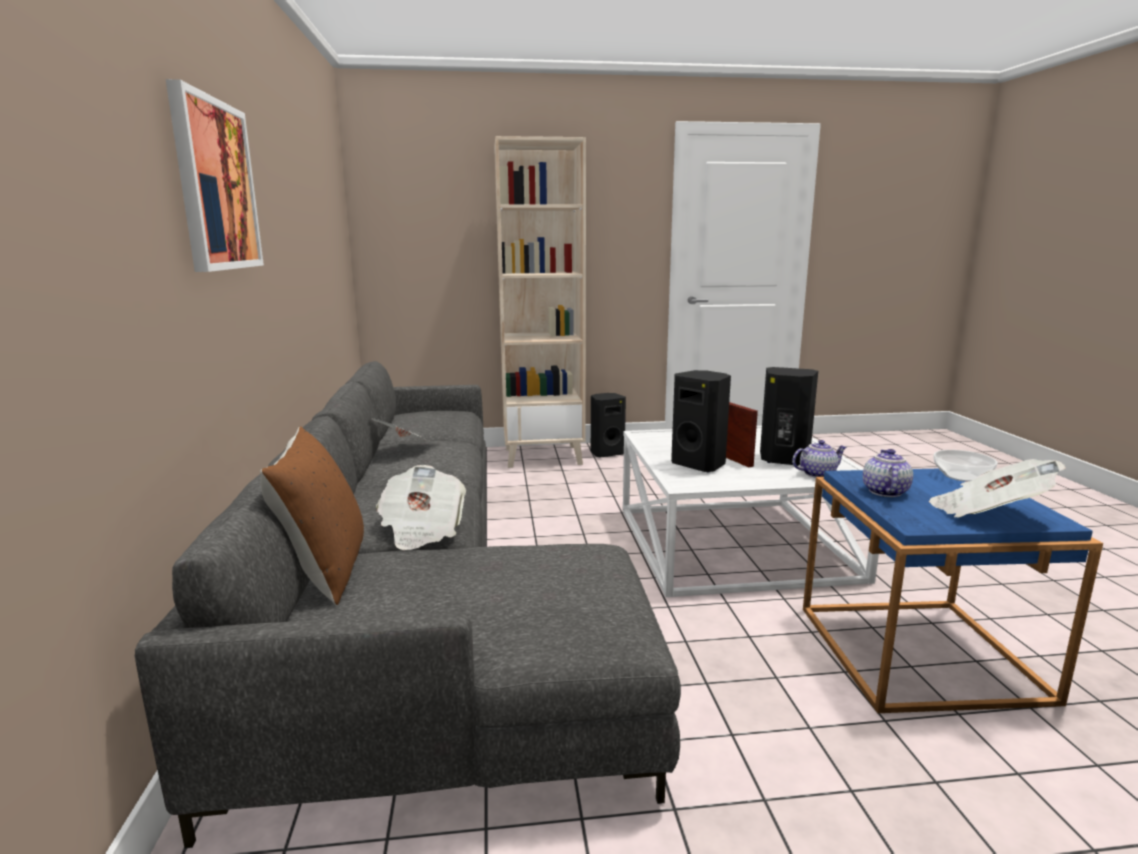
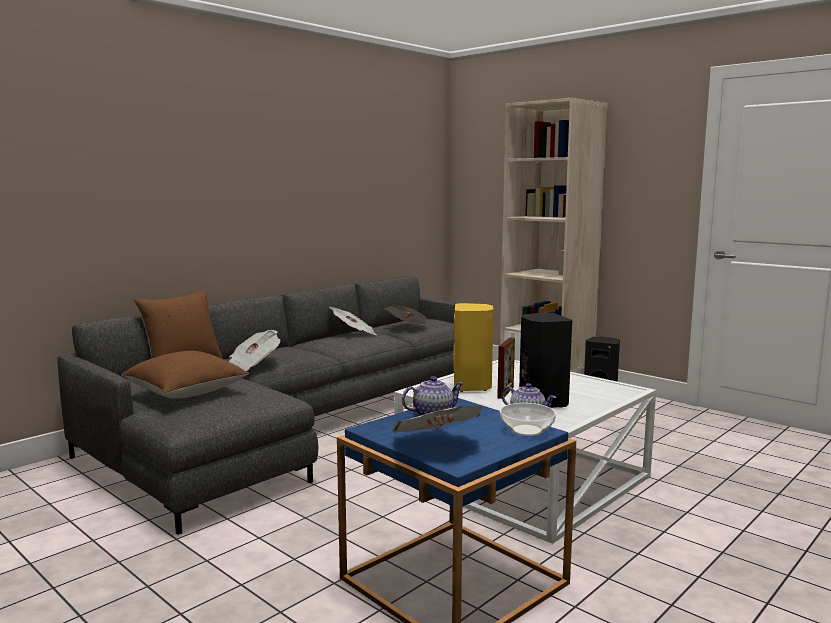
camera: 50 degrees right, 5 degrees down
(215, 186) = (212, 159): picture -> none
(436, 425) = (408, 327): none -> newspaper
(484, 598) = (186, 393): none -> brown pillow
(700, 464) = (472, 386): black speaker -> yellow speaker

